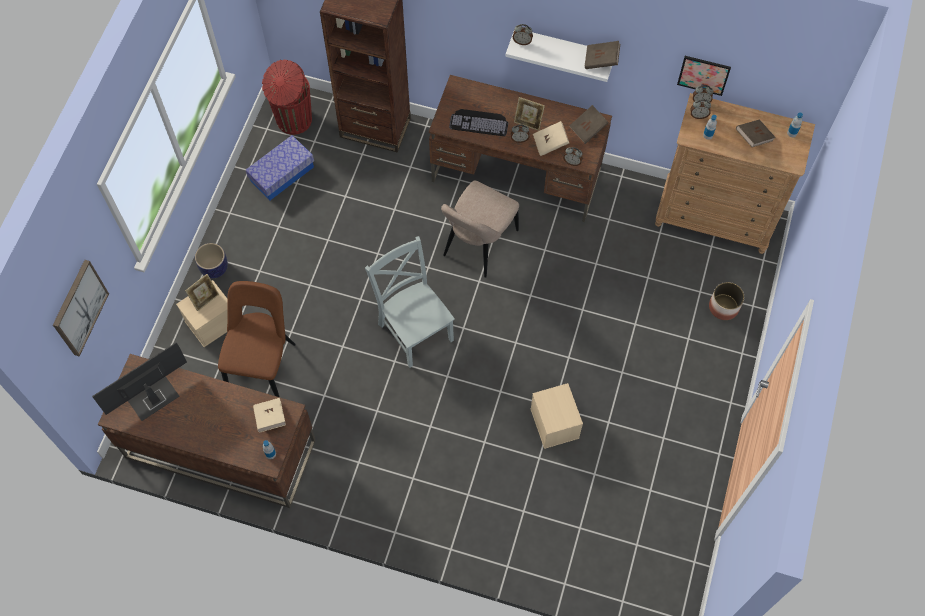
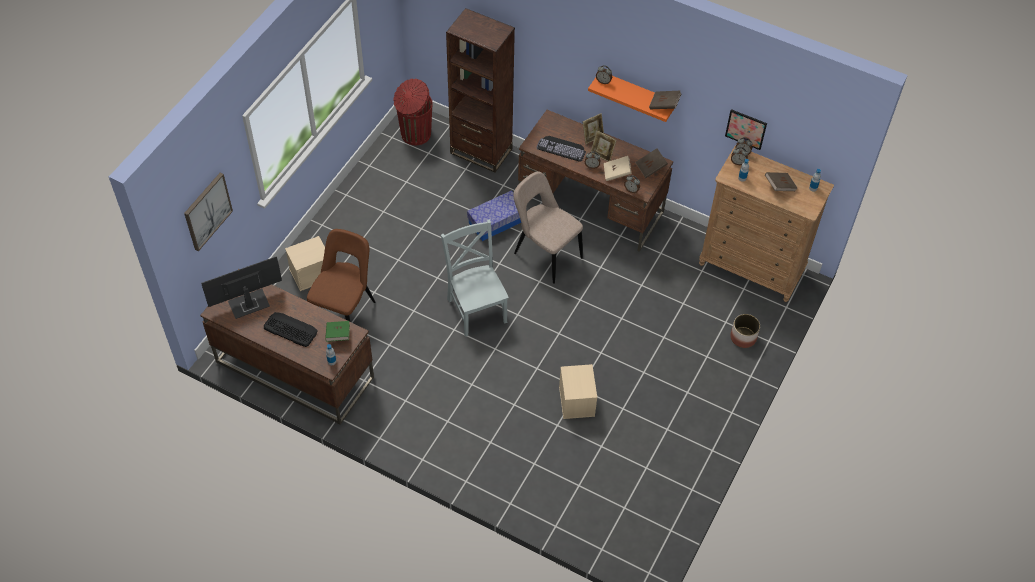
camera: 10 degrees right, 10 degrees down
(205, 299) = (309, 249): picture frame -> picture frame (592, 137)
(211, 422) = (290, 329): none -> keyboard
(214, 268) = (323, 233): planter -> none
(270, 418) = (338, 335): beige book -> green book
(282, 174) = (396, 173): storage box -> storage box (496, 222)
(478, 245) = (545, 254): beige chair -> beige chair turned 90 degrees clockwise
(563, 49) = (637, 94): white shelf -> orange shelf

